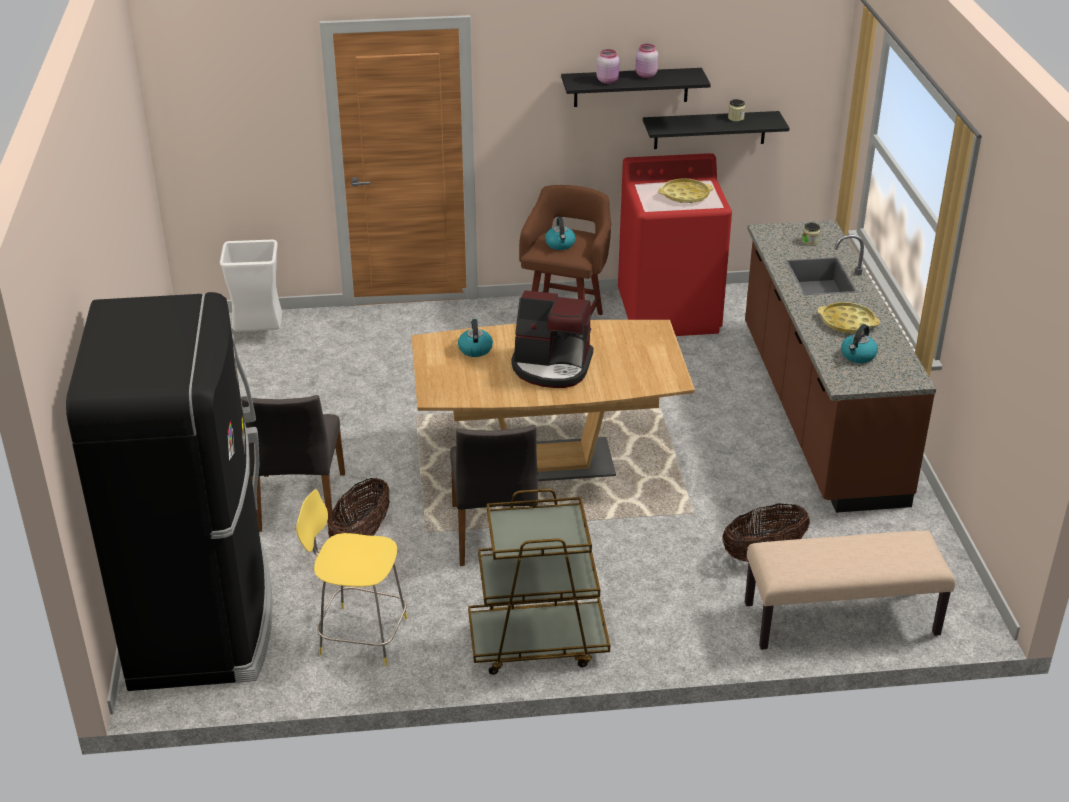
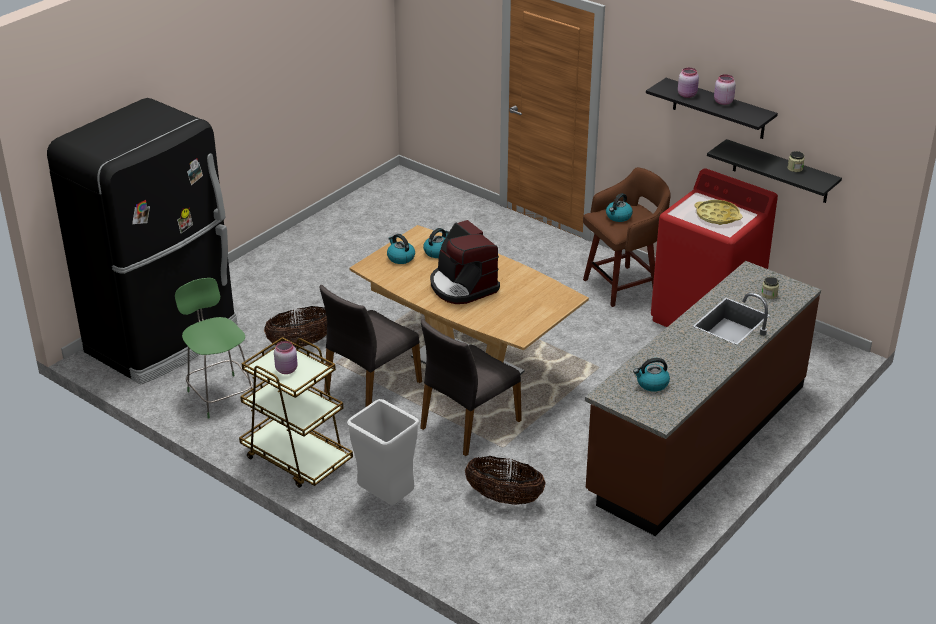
camera: 45 degrees right, 0 degrees up
(258, 335) = (423, 199): white trash can -> white trash can (385, 499)
(299, 502) = (299, 306): grey chair -> grey chair (468, 424)
(360, 635) = (220, 395): yellow stool -> green stool
(450, 372) = (400, 258): none -> kettle
(538, 531) = (287, 369): none -> pink jar
(840, 620) = (484, 566): beige bench -> none
(847, 322) = (687, 360): yellow tray -> none

